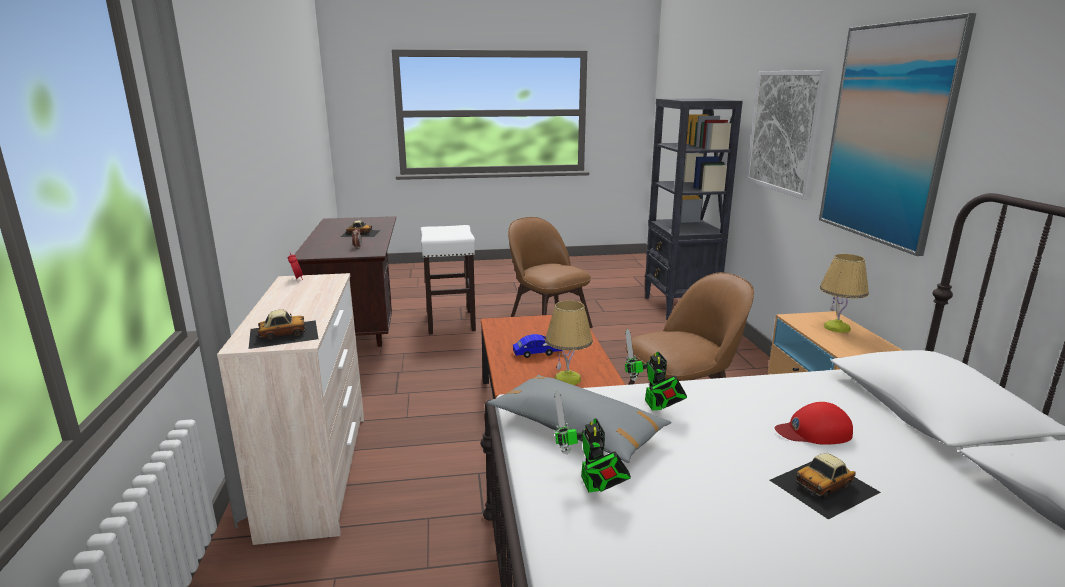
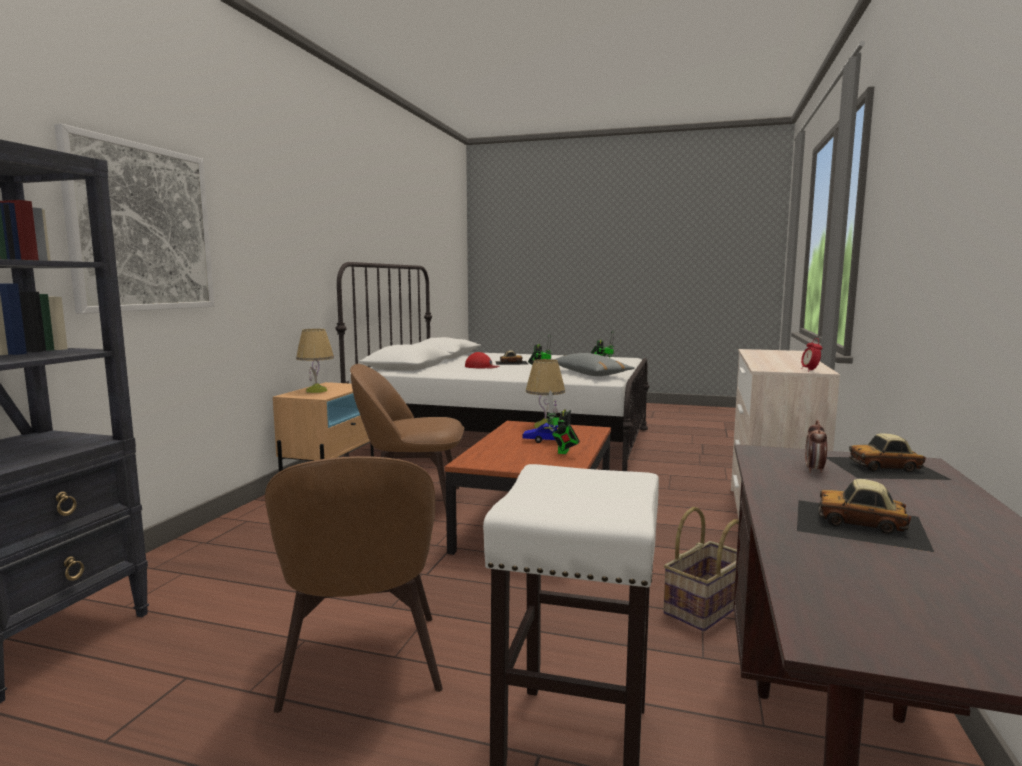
camera: 155 degrees left, 10 degrees down
(283, 333) = (769, 352): toy car -> toy car (885, 467)
(398, 375) = (707, 608): none -> basket
(512, 340) = (562, 452): none -> toy robot
(887, 134) = (273, 230): picture -> none

